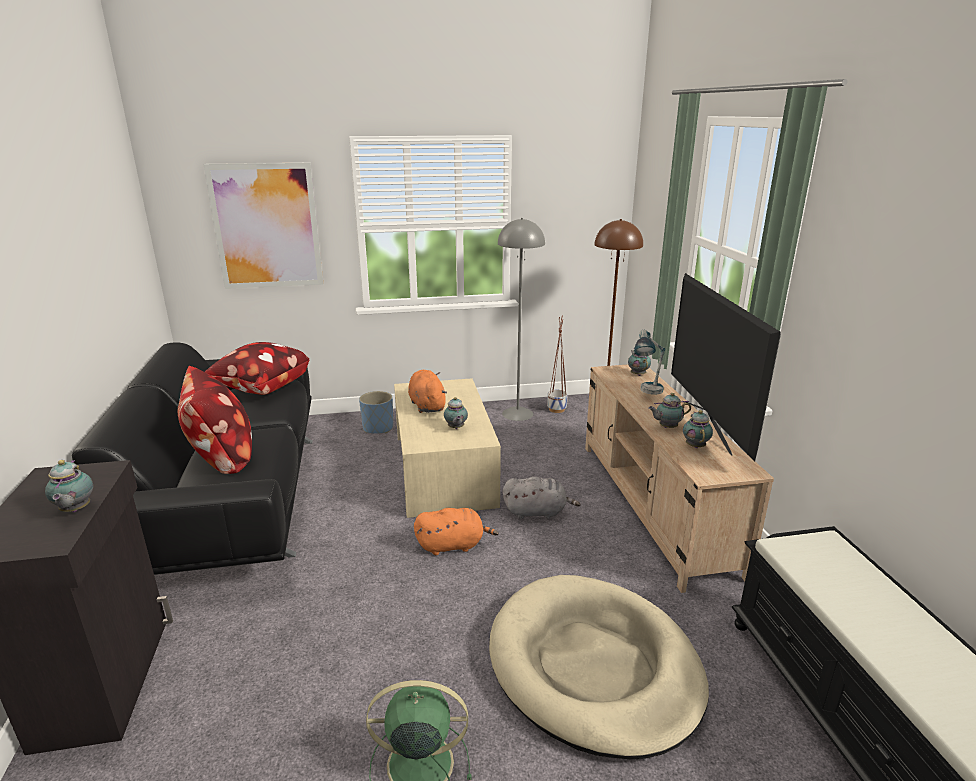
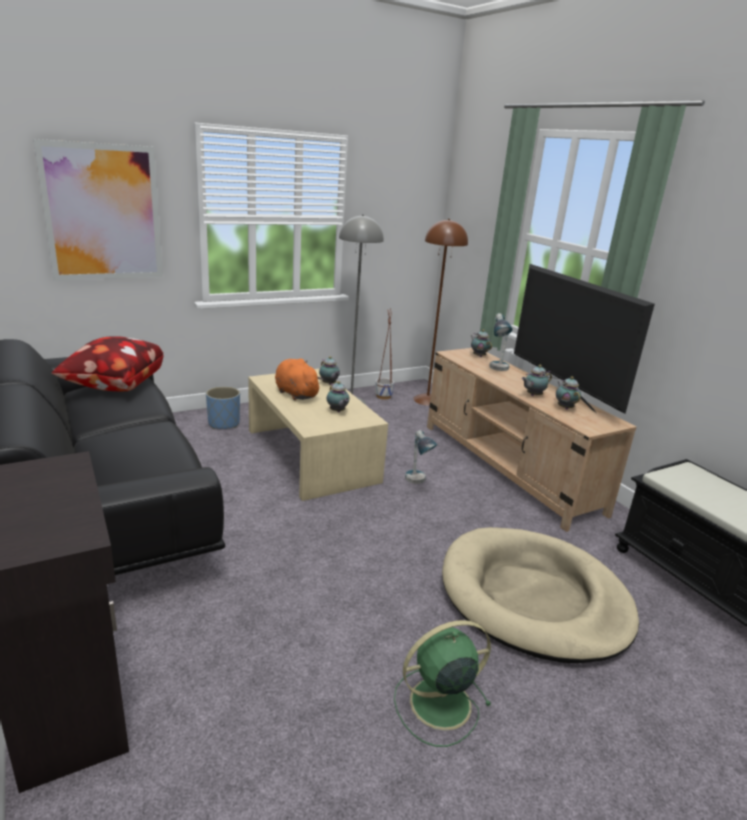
camera: 20 degrees left, 0 degrees up
(75, 510) = (74, 504): teapot -> teapot (329, 384)
(222, 457) = (122, 454): pillow -> none
(453, 545) = (359, 519): orange plush toy -> none
(537, 512) = (417, 483): grey plush toy -> table lamp

